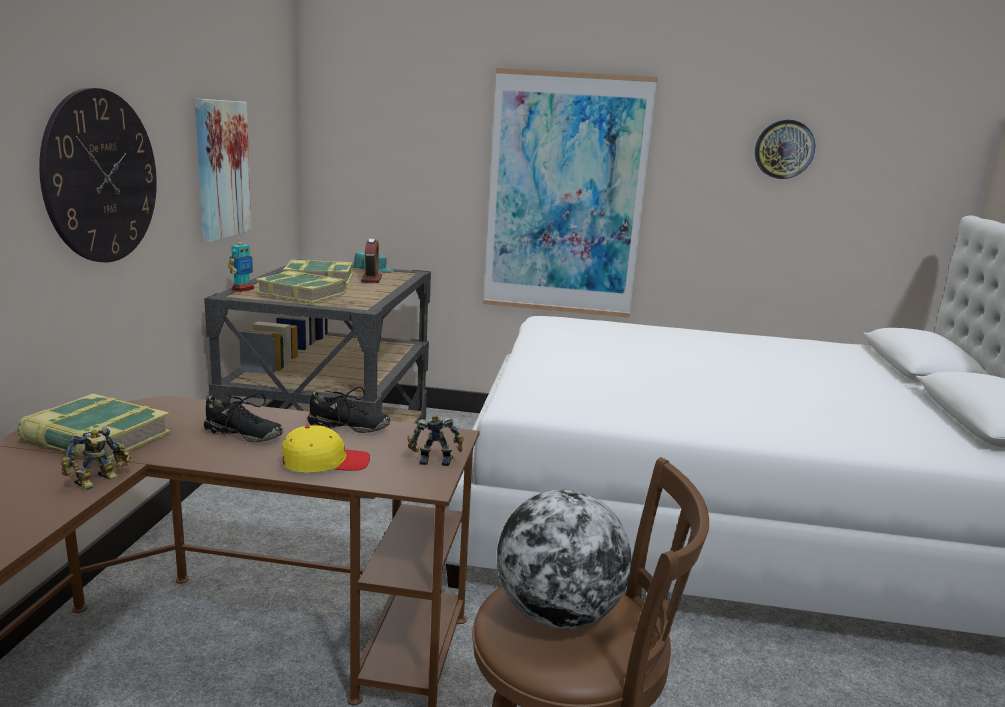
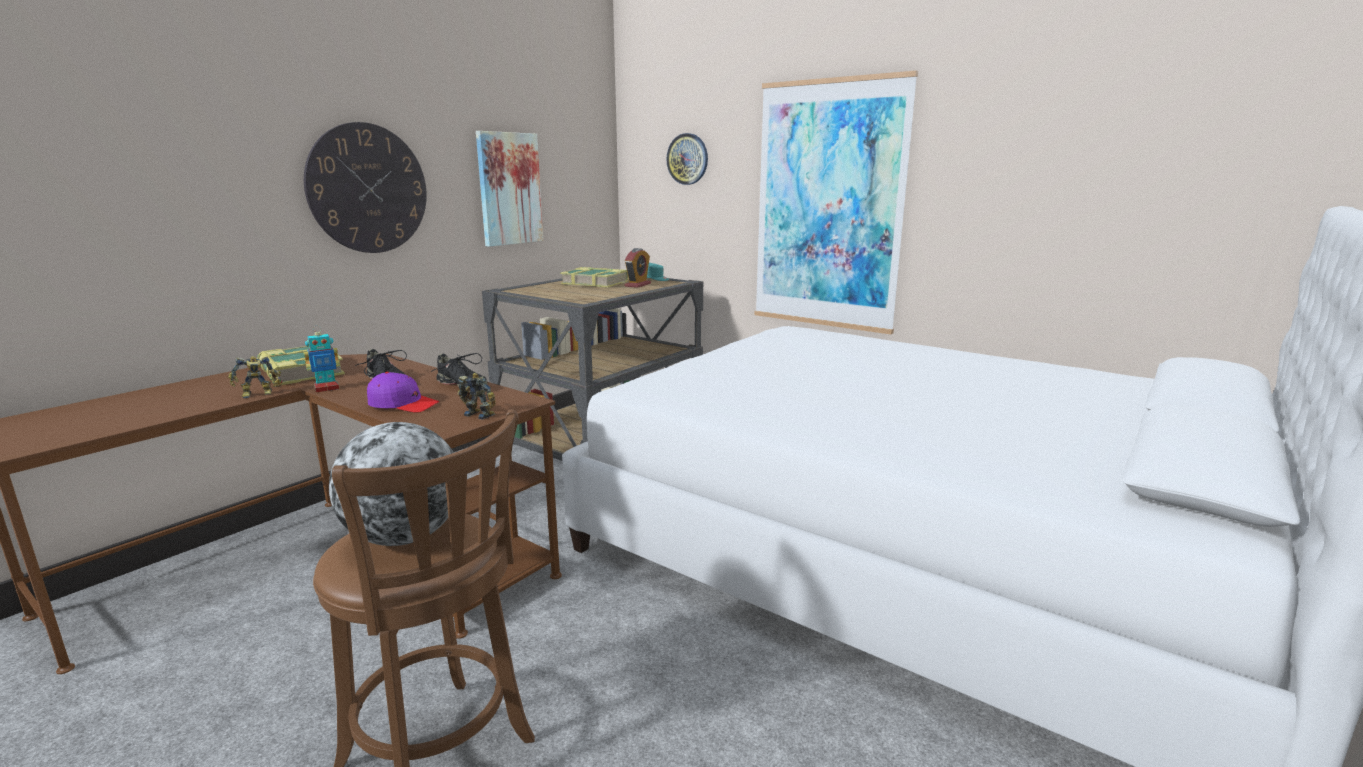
camera: 30 degrees right, 0 degrees up
(242, 289) = (520, 287): toy robot -> toy robot (326, 388)
(302, 294) = (557, 291): book -> none
(325, 462) = (403, 404): yellow cap -> purple cap
(784, 149) = (1070, 138): wall clock -> wall clock (687, 159)

